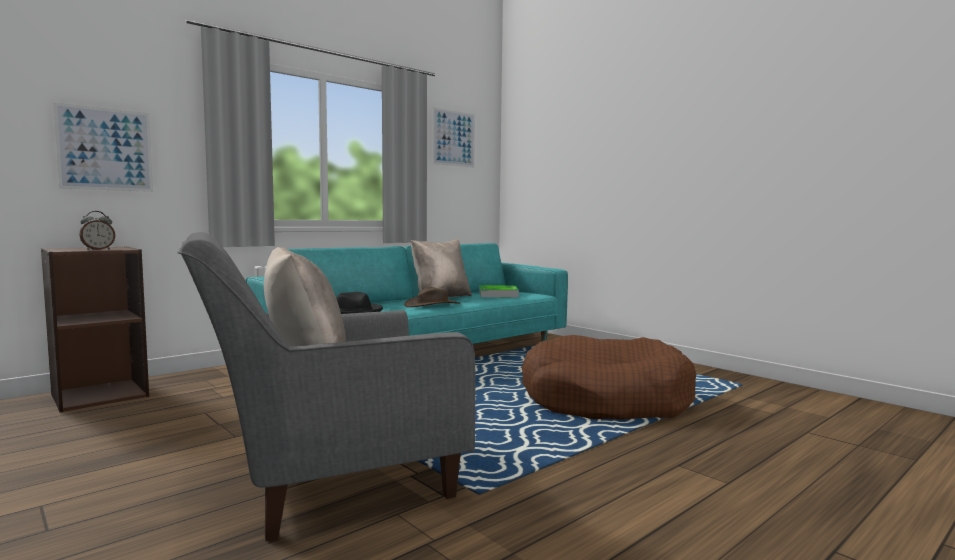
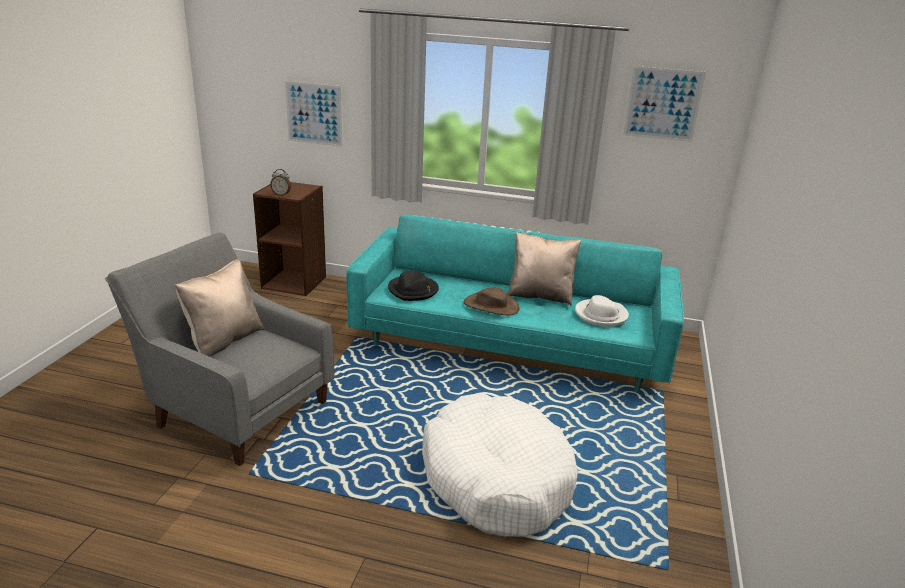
camera: 55 degrees right, 20 degrees up
(498, 294) = (601, 315): tray -> white hat
(605, 400) = (496, 478): brown dog bed -> white dog bed

